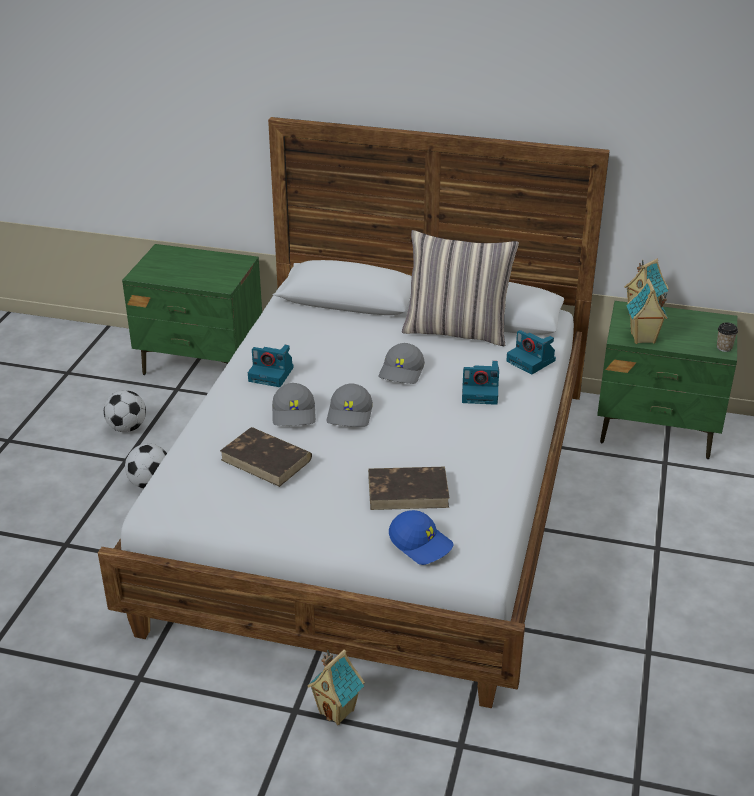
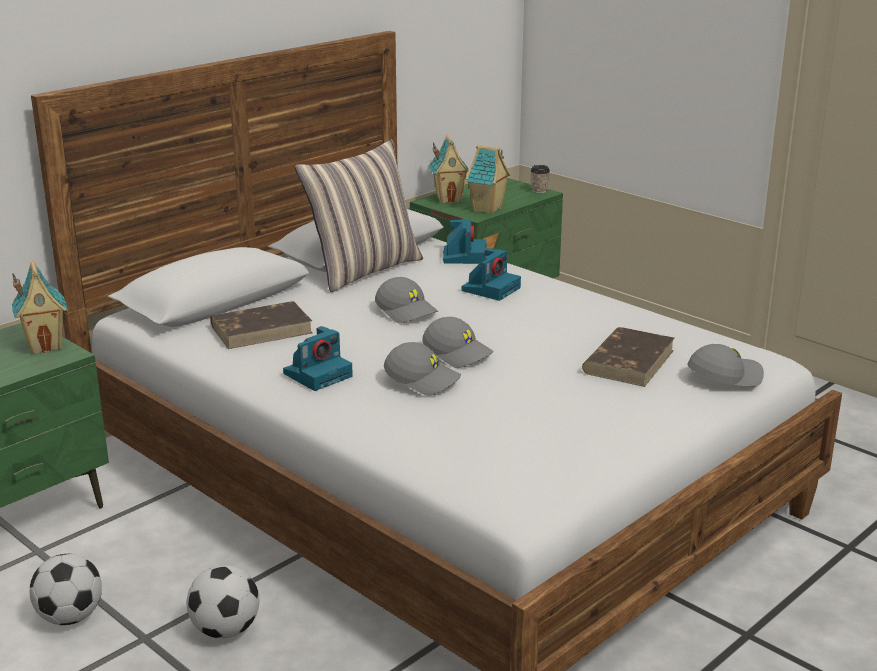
camera: 60 degrees left, 10 degrees down
(267, 460) = (502, 414): brown book -> brown book (262, 329)
(338, 711) = (764, 605): toy house -> toy house (46, 346)
(421, 543) = (724, 376): blue cap -> grey cap
(532, 361) = (464, 256): camera -> camera turned 75 degrees counterclockwise

